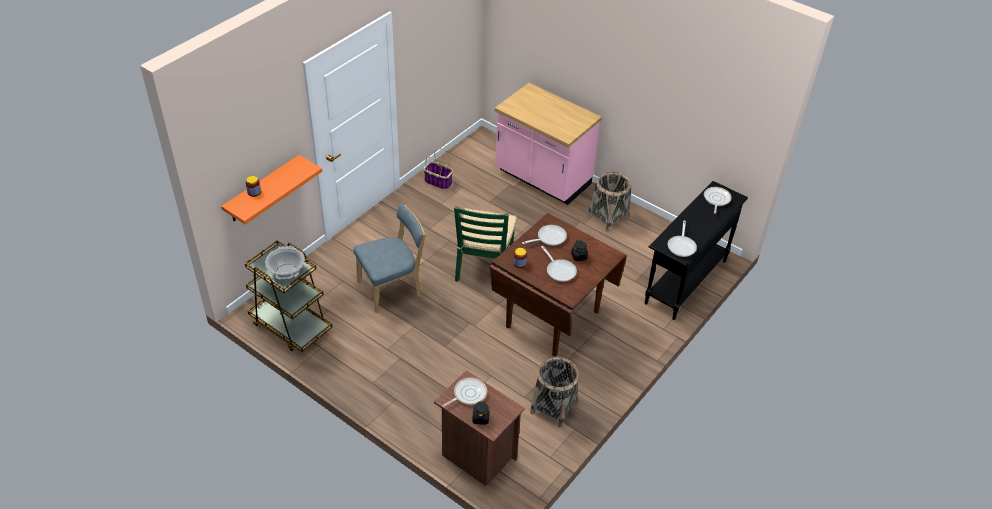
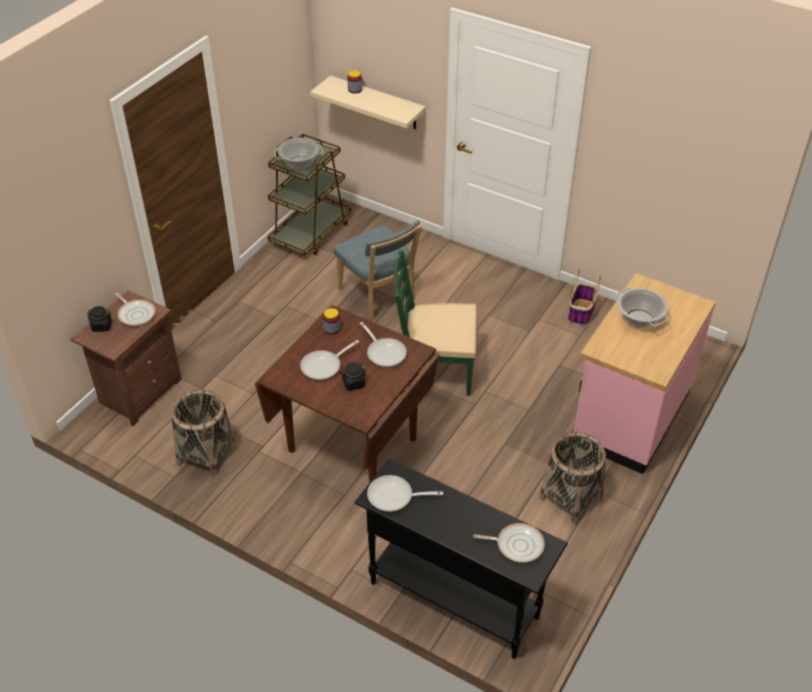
camera: 85 degrees right, 0 degrees up
(262, 189) = (377, 103): orange shelf -> beige shelf
(540, 114) = (639, 319): none -> cooking pot

